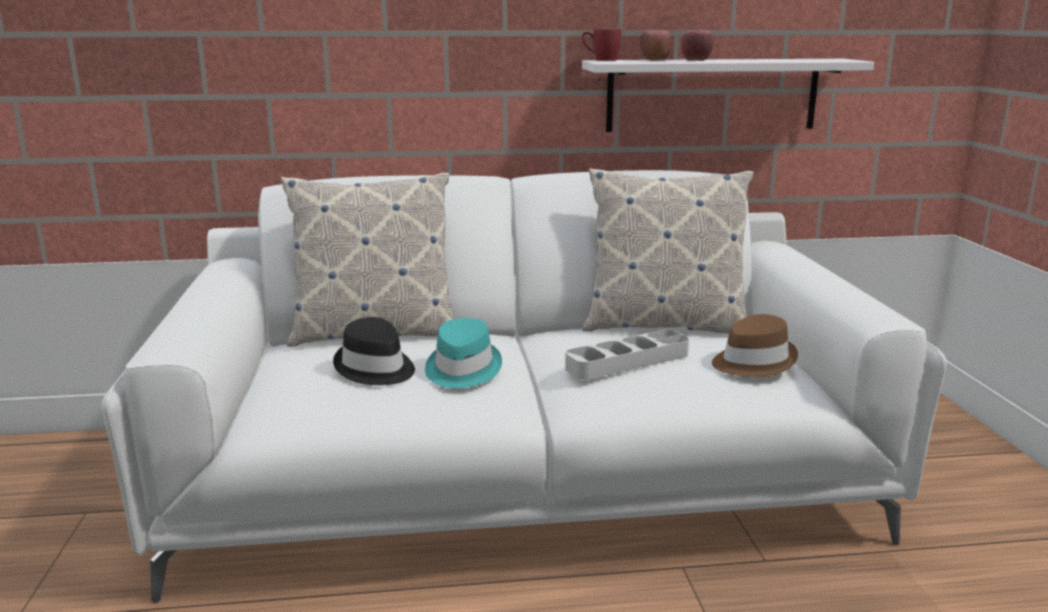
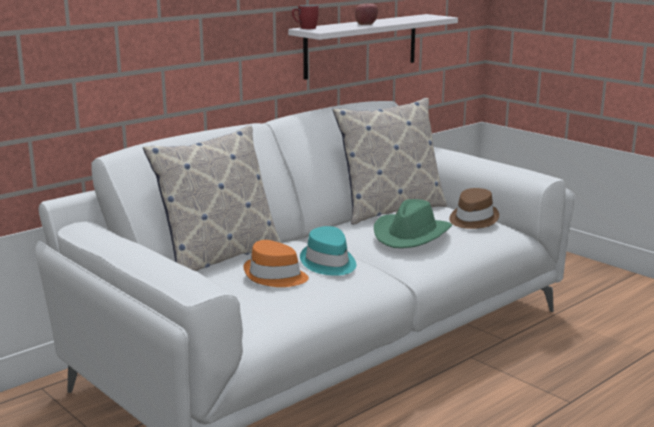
camera: 35 degrees left, 0 degrees up
(375, 368) = (275, 277): black hat -> orange hat
(627, 361) = (411, 235): grey tray -> green hat
(655, 60) = (337, 25): apple -> none

